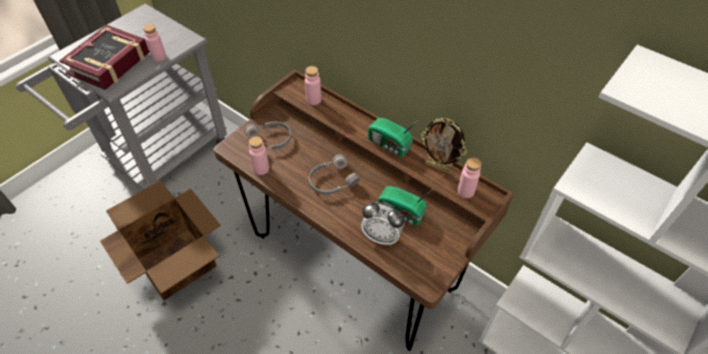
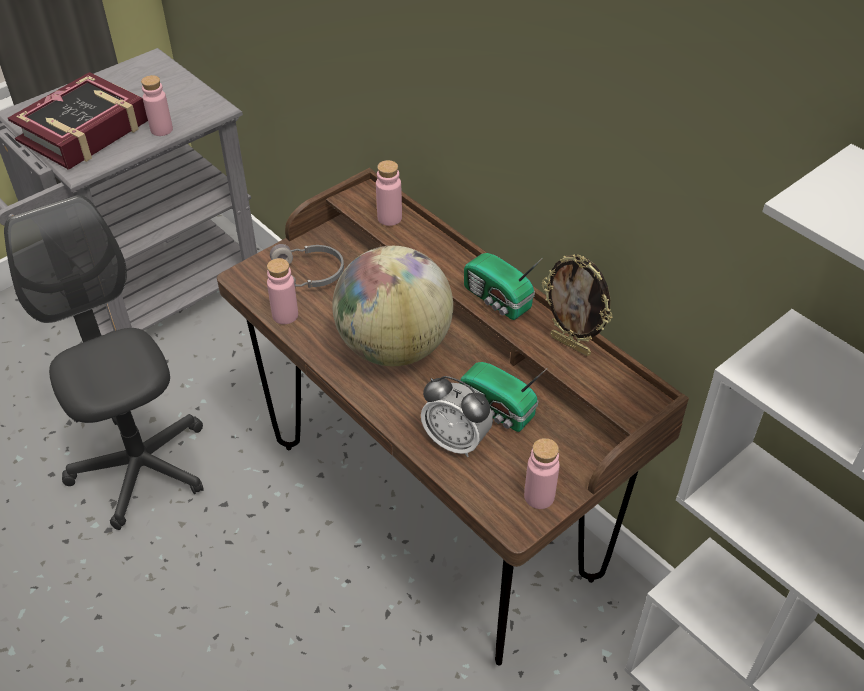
camera: 10 degrees right, 5 degrees down
(176, 262) = (141, 468): cardboard box -> grey office chair
(331, 181) = (394, 347): grey headphones -> globe
(465, 191) = (607, 385): pink bottle -> pink bottle (539, 496)

